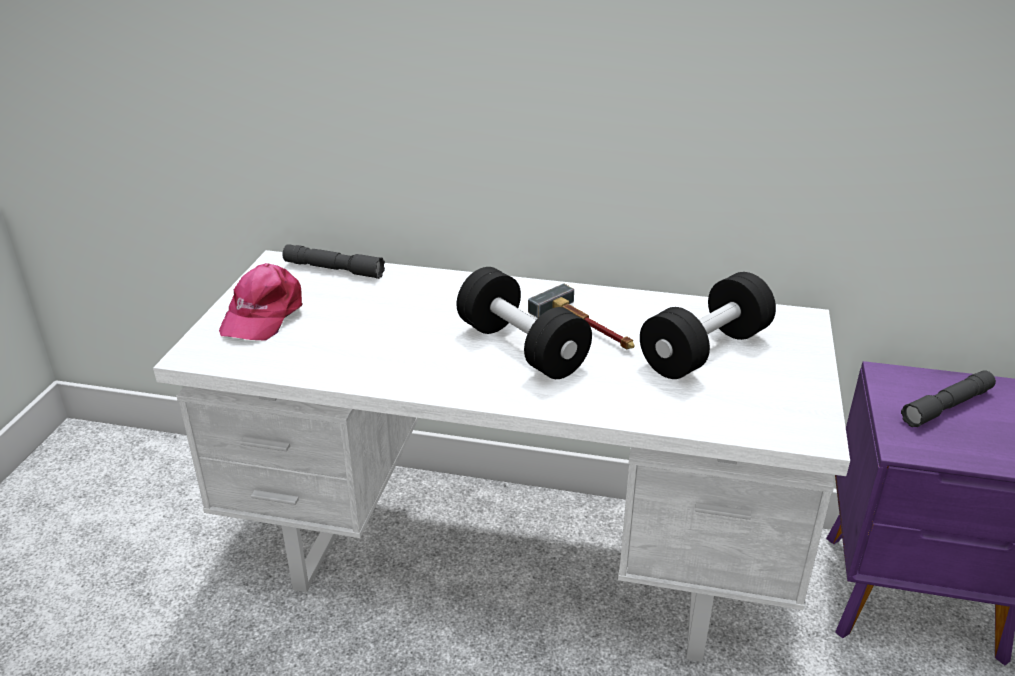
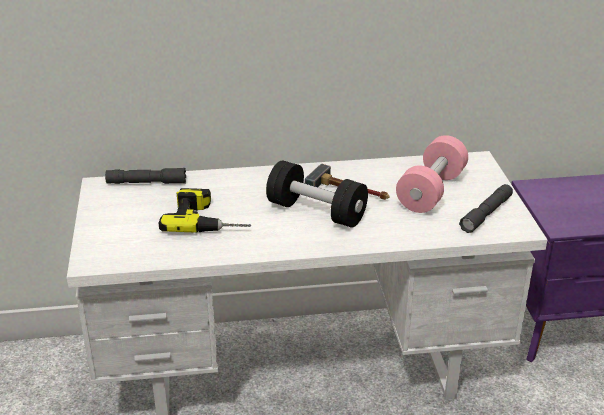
camera: 20 degrees left, 0 degrees up
(263, 314) = (119, 224): pink cap -> none
(376, 329) = (209, 219): none -> power drill
(705, 351) = (431, 191): black dumbbell -> pink dumbbell
(947, 406) = (571, 199): grey flashlight -> grey flashlight (486, 214)

